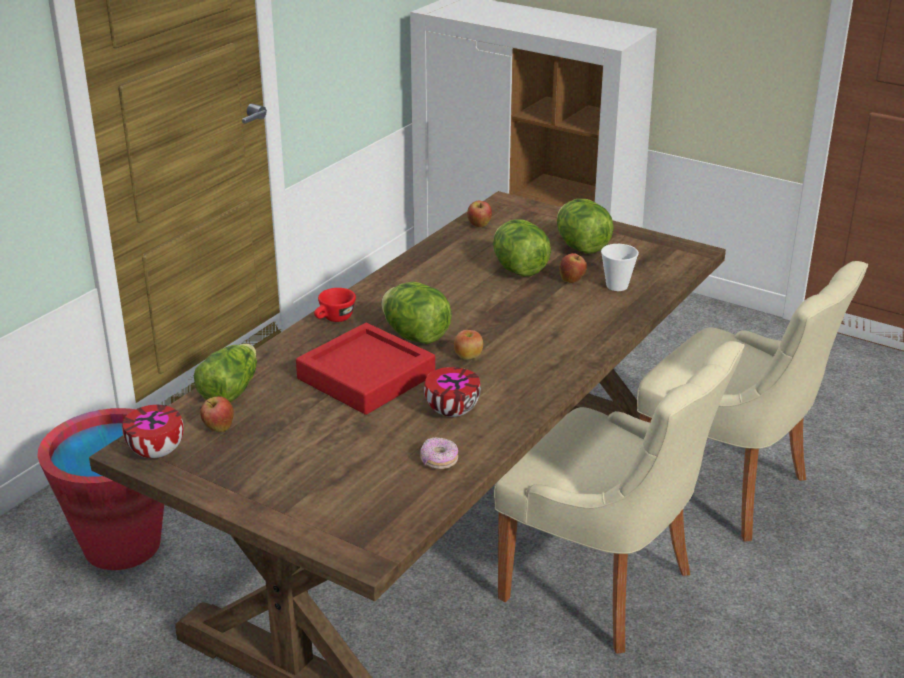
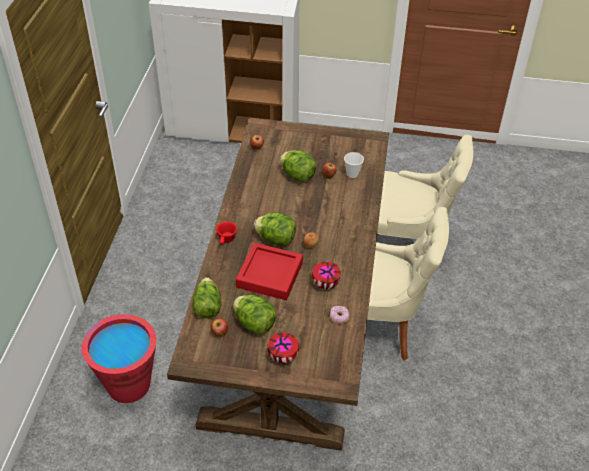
camera: 25 degrees left, 15 degrees up
(156, 453) = (200, 359): bowl -> bowl (283, 357)
(581, 247) = (319, 150): lettuce -> lettuce (254, 324)

